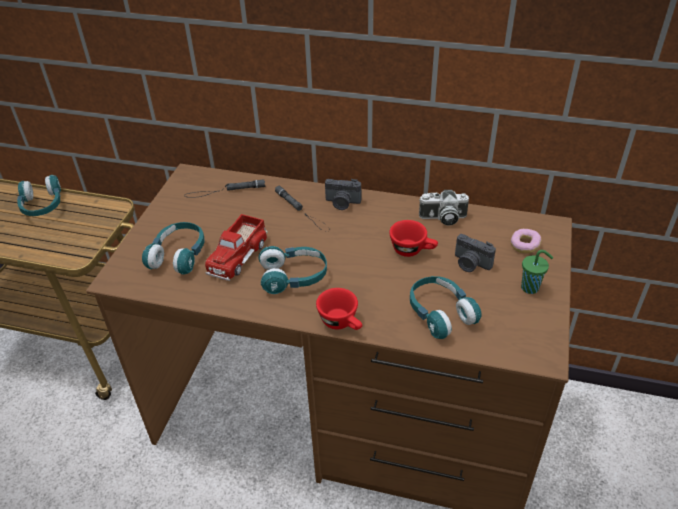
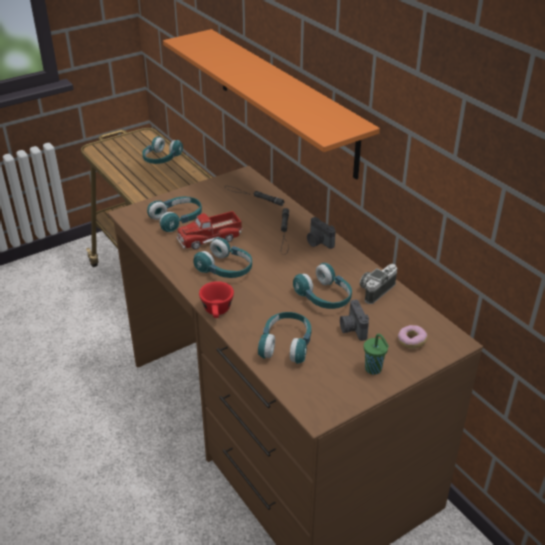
camera: 40 degrees right, 5 degrees down
(225, 70) = (284, 101): none -> orange shelf
(412, 250) = (324, 297): red cup -> turquoise headphones
(442, 218) = (376, 290): camera -> camera turned 90 degrees clockwise

